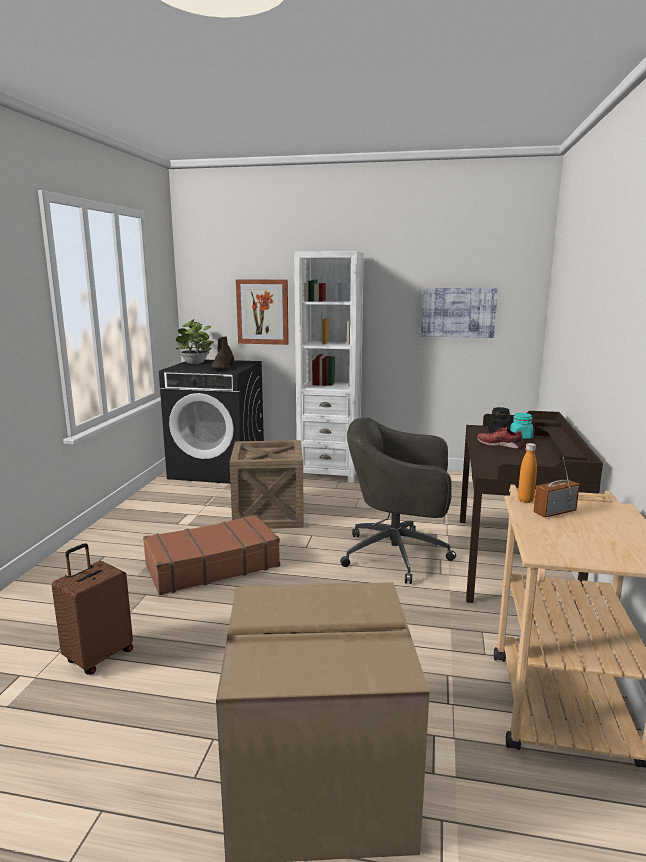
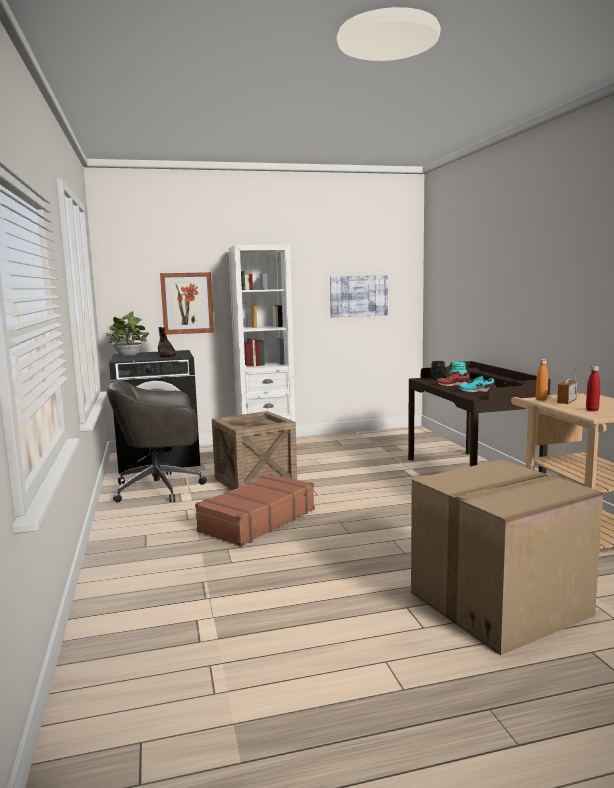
camera: 25 degrees left, 5 degrees down
(98, 656) = (248, 592): brown suitcase -> none
(398, 555) = (392, 486): grey office chair -> grey office chair (161, 488)
(511, 460) = (477, 391): none -> turquoise shoe
(559, 539) = (592, 410): none -> red bottle

